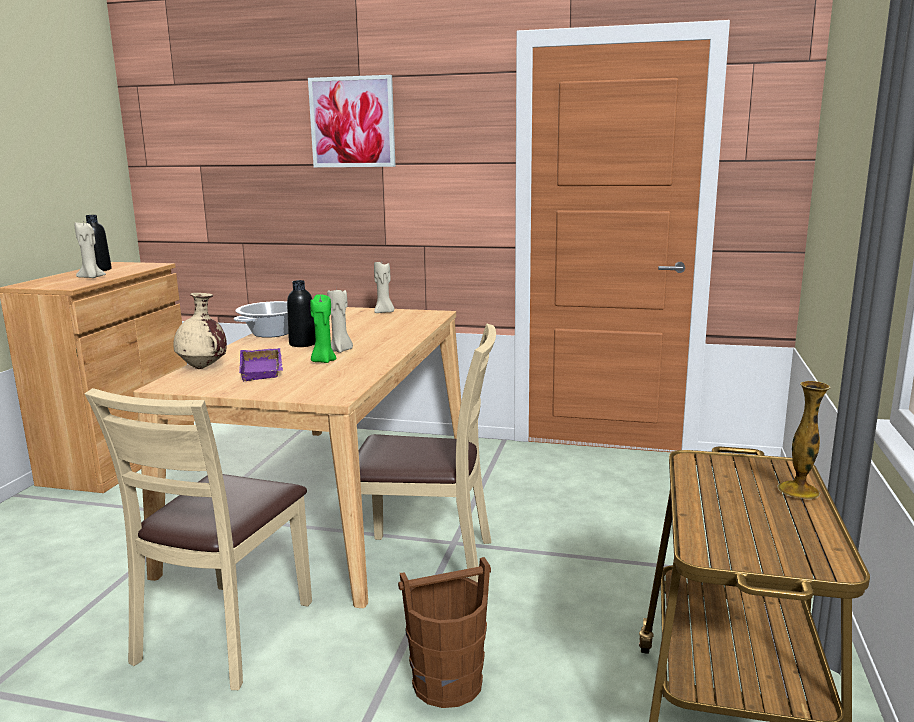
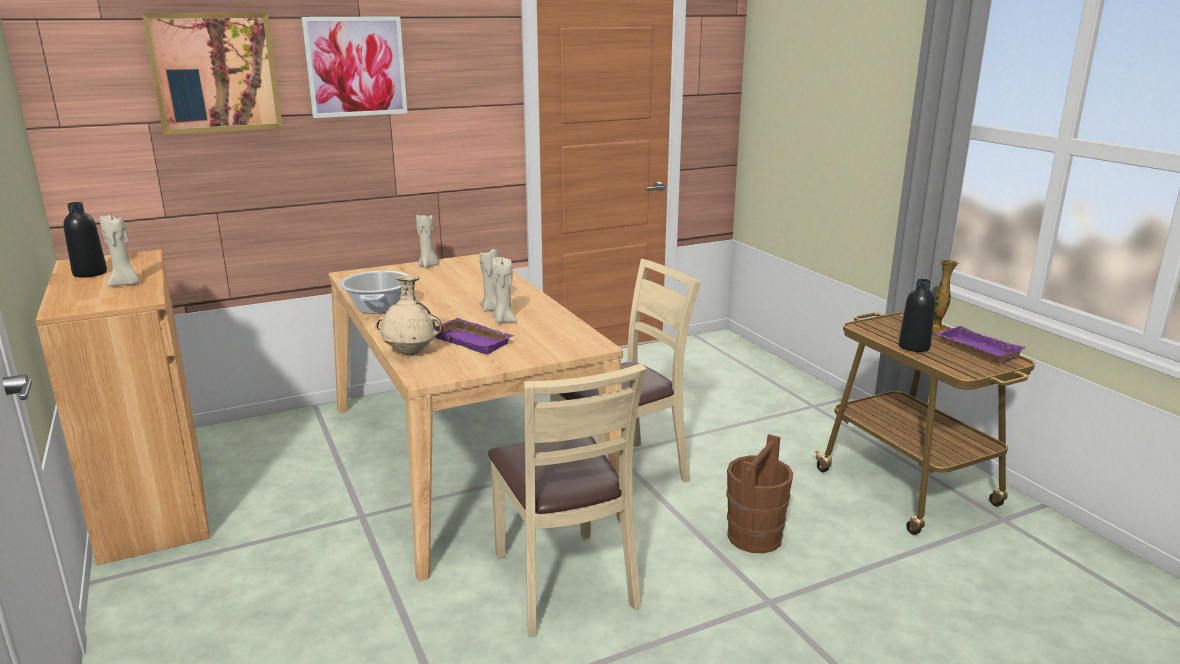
camera: 40 degrees left, 5 degrees up
(244, 126) = (215, 73): none -> picture
(303, 344) = (439, 311): black bottle -> black bottle (914, 347)
(323, 361) = (503, 321): green candle -> beige candle
(797, 532) = (975, 350): none -> purple tray

